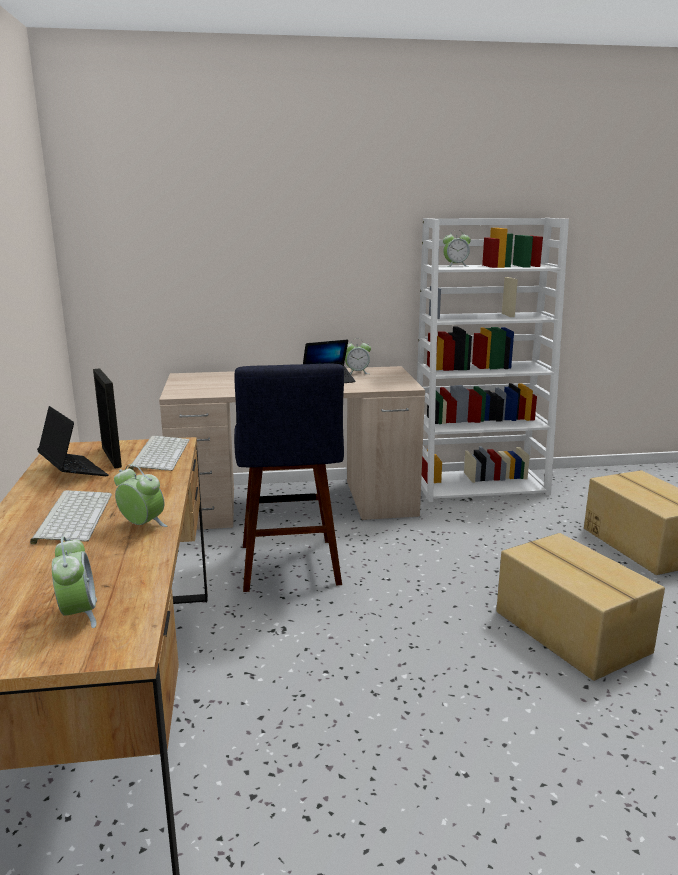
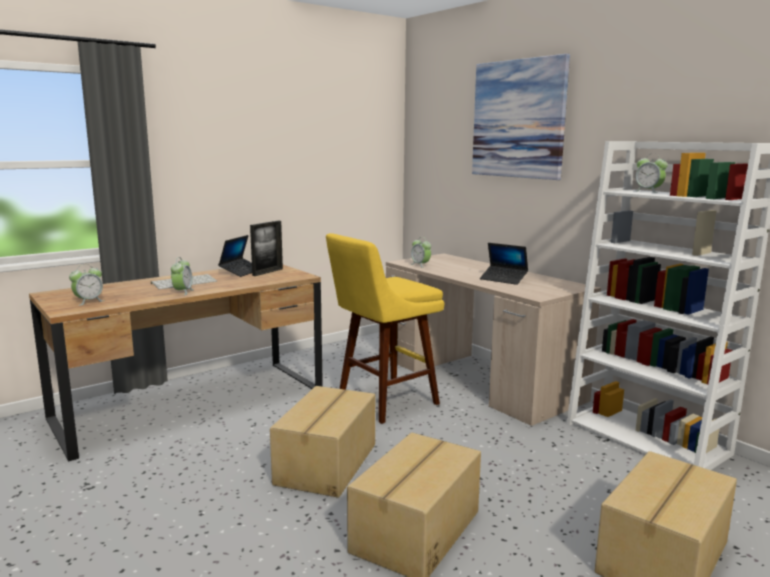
camera: 60 degrees right, 5 degrees down
(159, 454) = (282, 277): keyboard -> none
(274, 193) = (518, 119): none -> picture
(290, 568) = (382, 402): blue stool -> yellow stool
(357, 373) = (544, 281): alarm clock -> alarm clock (420, 265)
(407, 644) = (328, 464): none -> cardboard box

